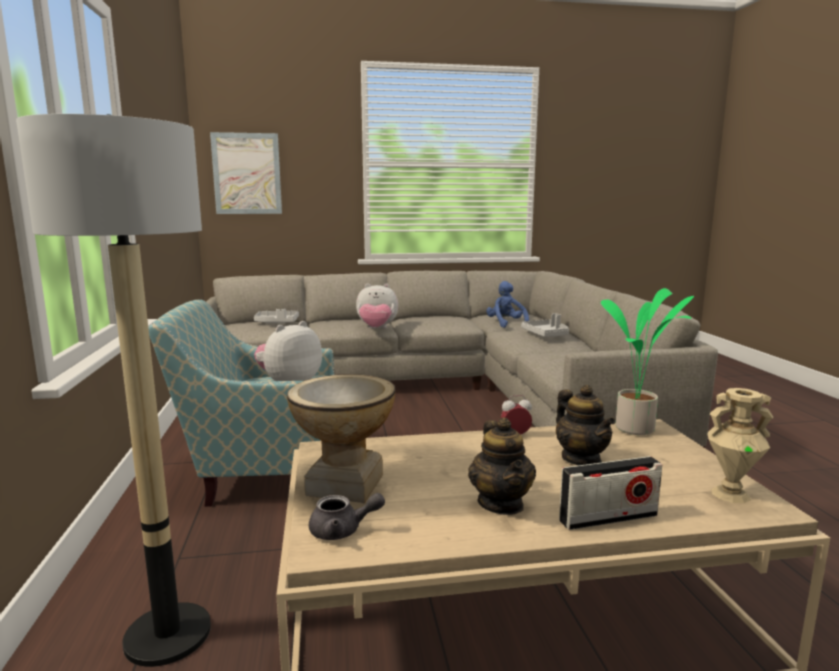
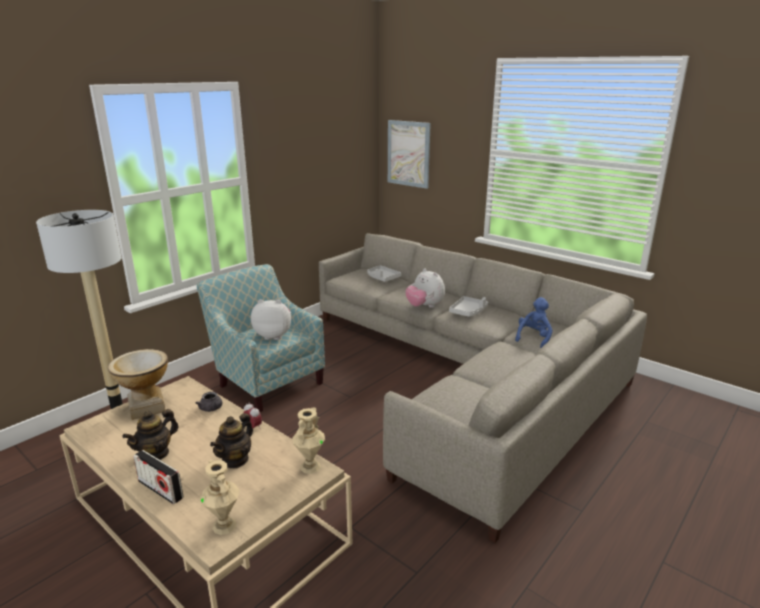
camera: 50 degrees right, 10 degrees up
(342, 531) = (102, 426): grey teapot -> grey teapot (212, 409)
(546, 335) = (512, 365): grey tray -> grey tray (468, 311)
(637, 429) = (310, 466): potted plant -> beige vase

